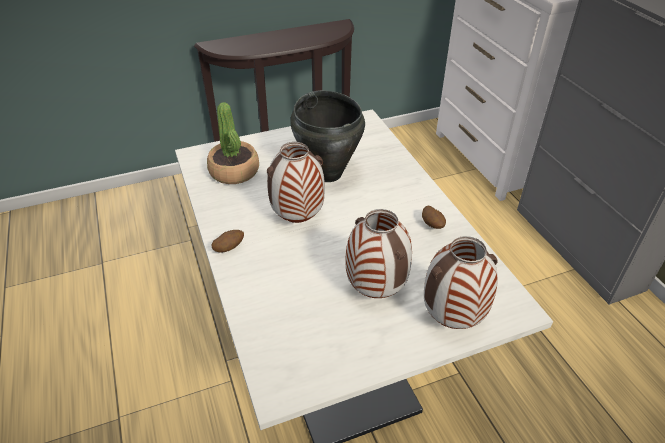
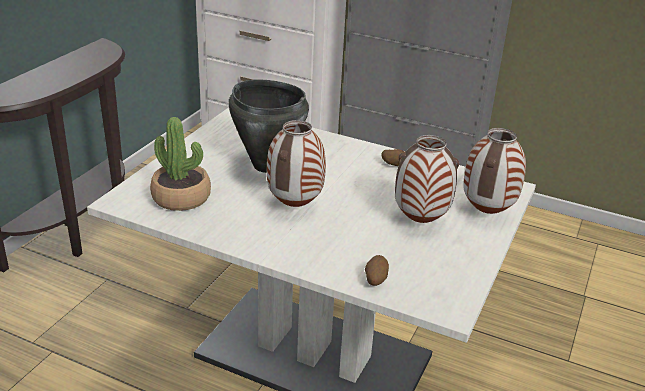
camera: 45 degrees left, 10 degrees down
(229, 248) = (272, 251): potato -> potato (375, 279)

